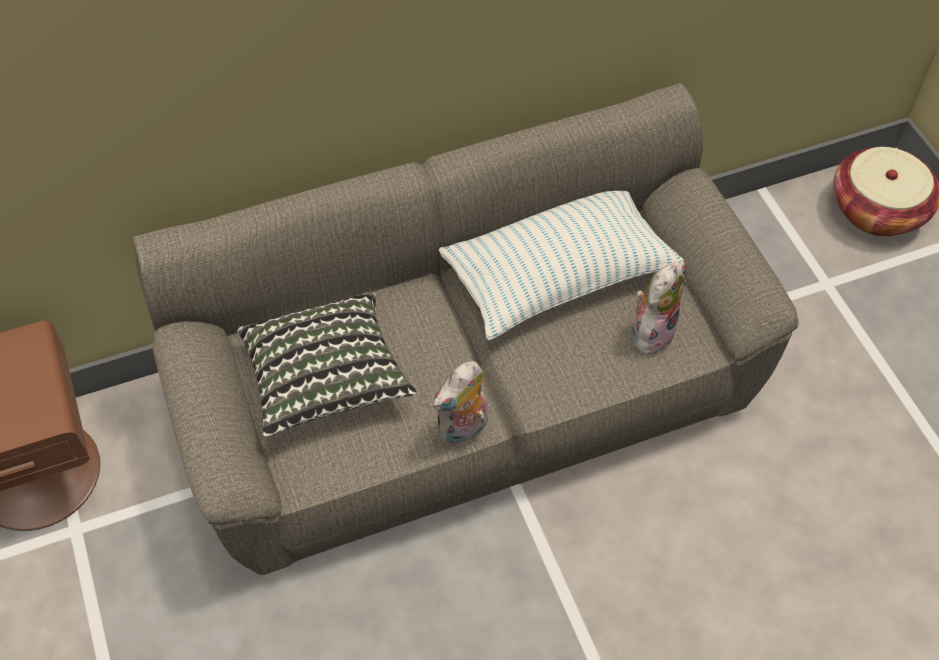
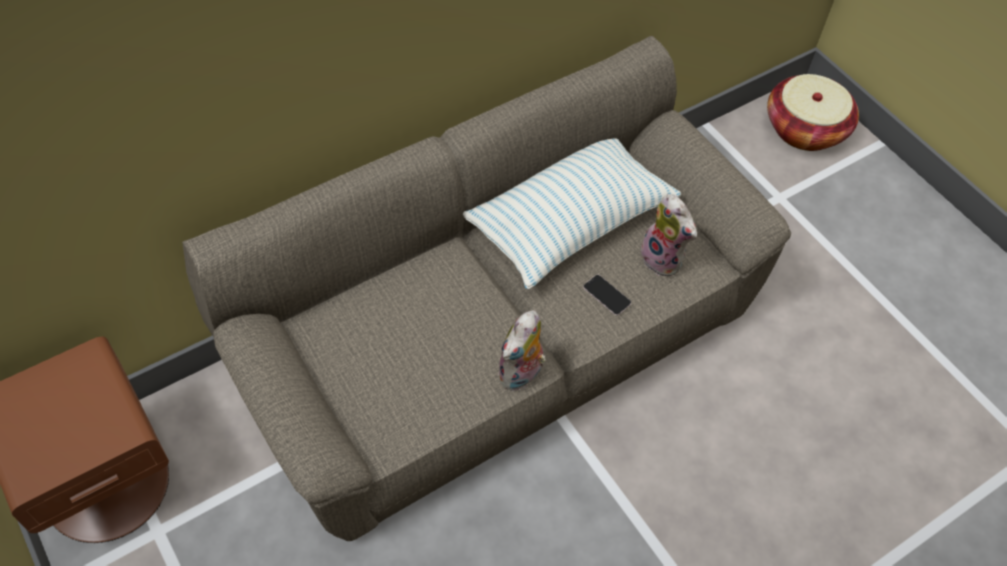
camera: 15 degrees left, 0 degrees up
(326, 378) = (383, 348): pillow -> none
(577, 360) = (606, 295): none -> phone
(652, 331) = (664, 259): plush toy -> plush toy turned 120 degrees clockwise

